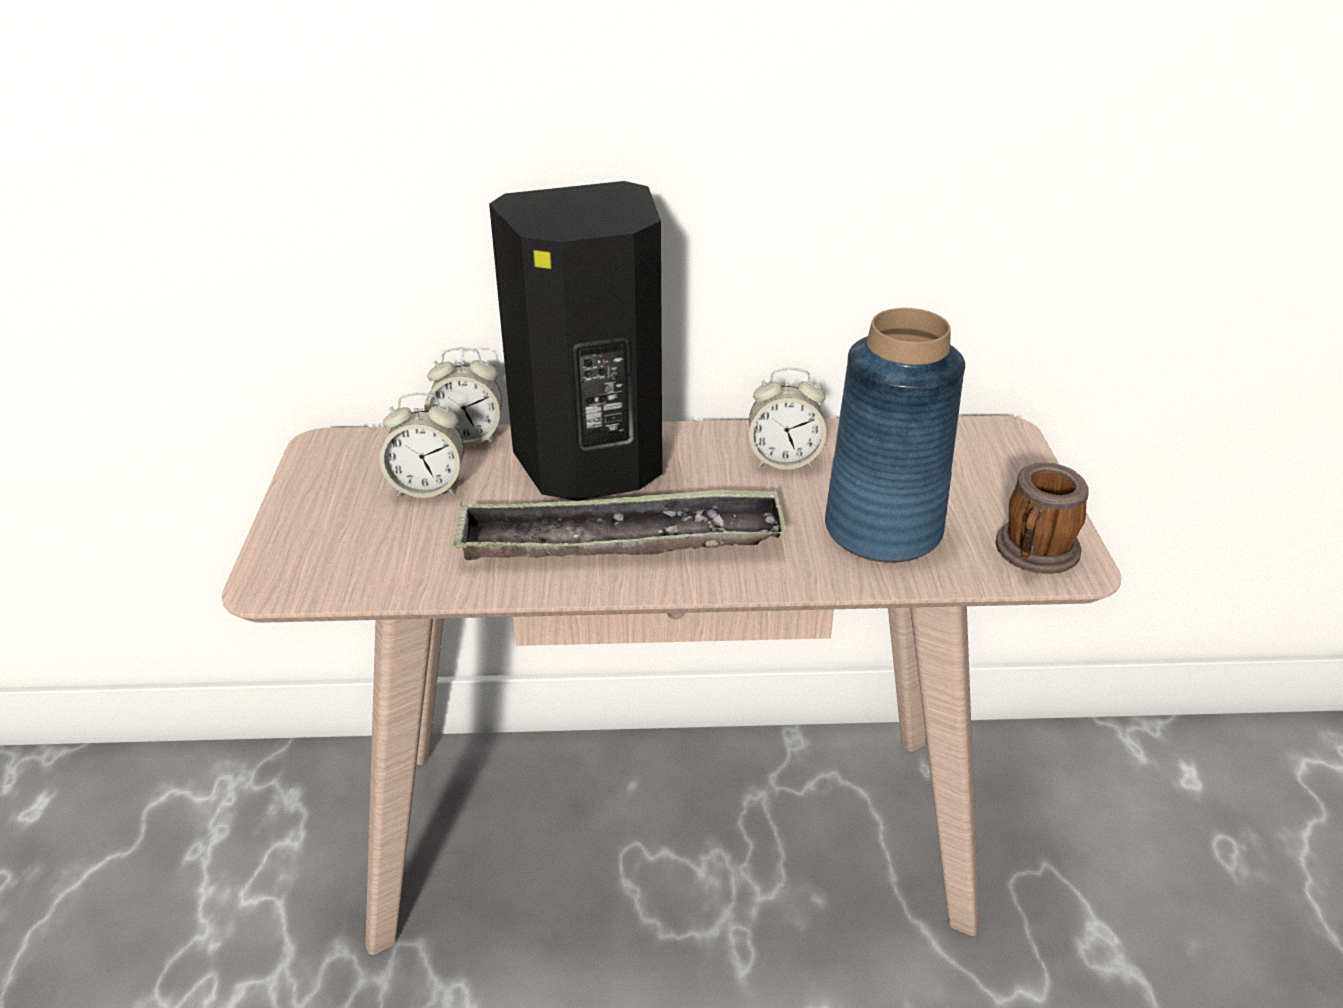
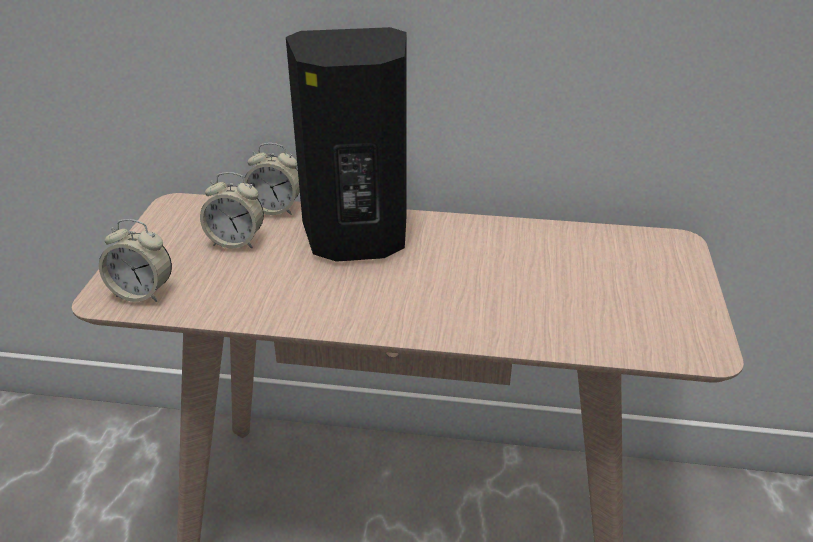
camera: 10 degrees right, 0 degrees up
(620, 540) = (360, 293): tray -> none
(784, 460) = (499, 247): alarm clock -> alarm clock (142, 293)
(883, 530) = (560, 307): blue vase -> none
(1034, 555) = (675, 339): mug -> none

